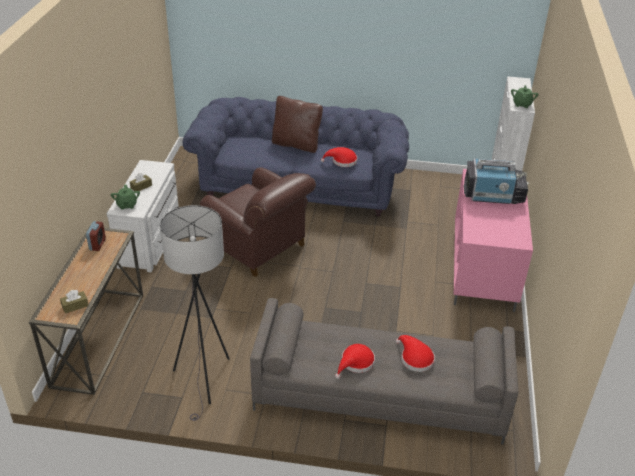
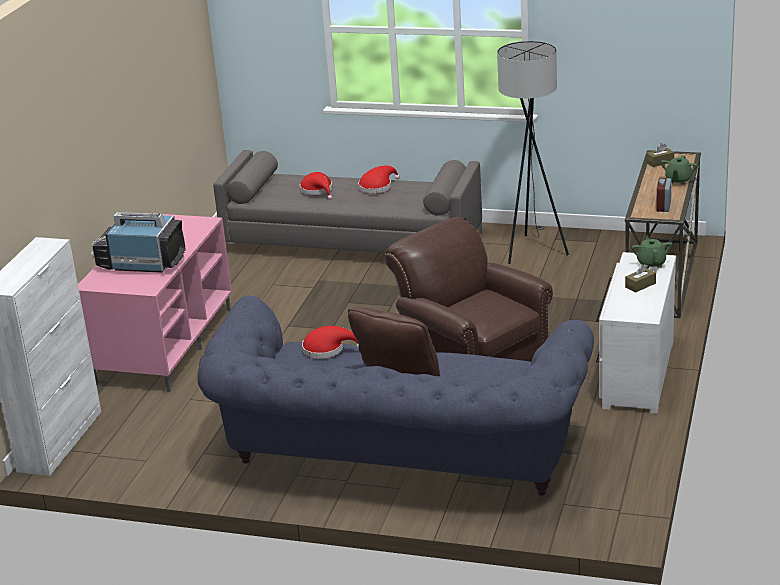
camera: 170 degrees left, 10 degrees down
(522, 104) = (41, 247): green teapot -> green teapot (678, 180)

